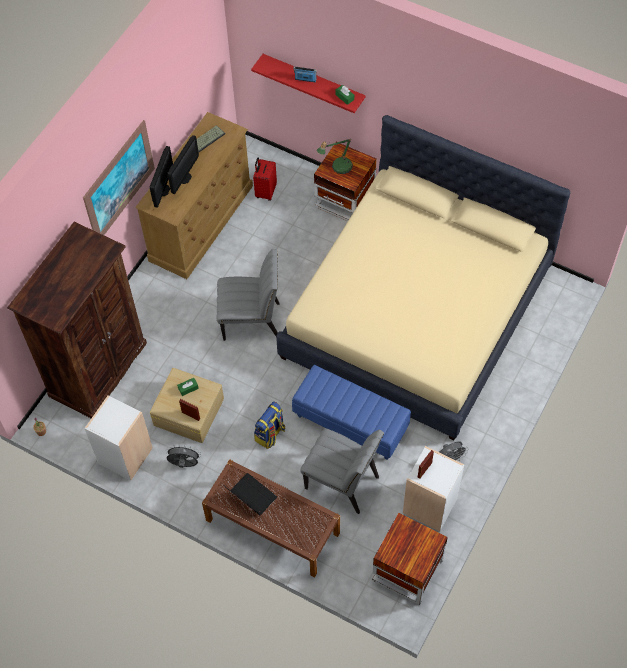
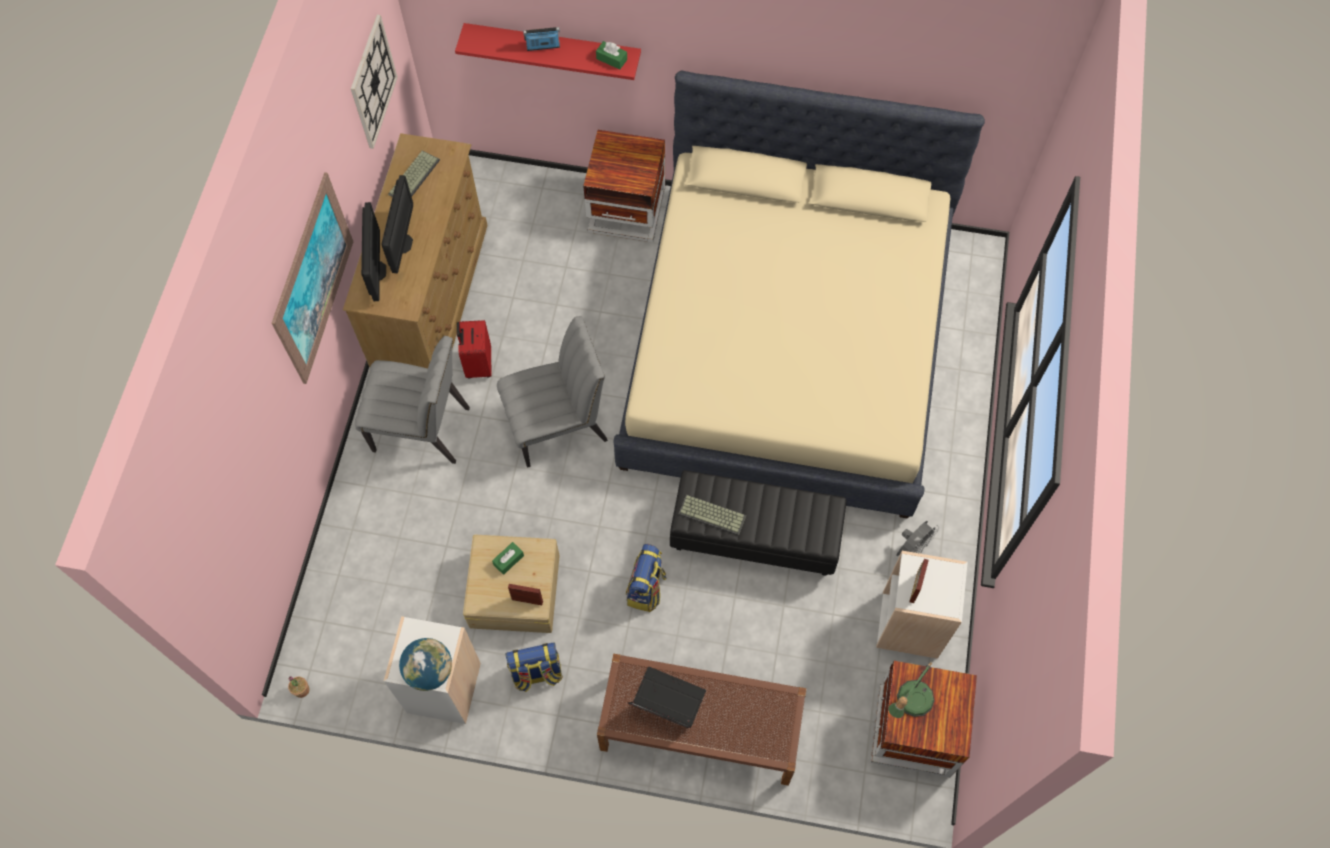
camera: 20 degrees left, 5 degrees up
(98, 369) = (356, 567): brown wardrobe -> none
(113, 430) = (429, 671): none -> globe
(184, 464) = (537, 673): grey fan -> backpack
(194, 75) = (373, 82): none -> wall clock
(265, 191) = (509, 229): red suitcase -> red suitcase (478, 364)
(322, 395) = (713, 514): none -> keyboard
(338, 167) = (615, 166): table lamp -> table lamp (910, 703)
(341, 482) = (774, 629): grey chair -> grey chair (420, 429)
(351, 423) = (755, 536): blue ottoman -> black ottoman

